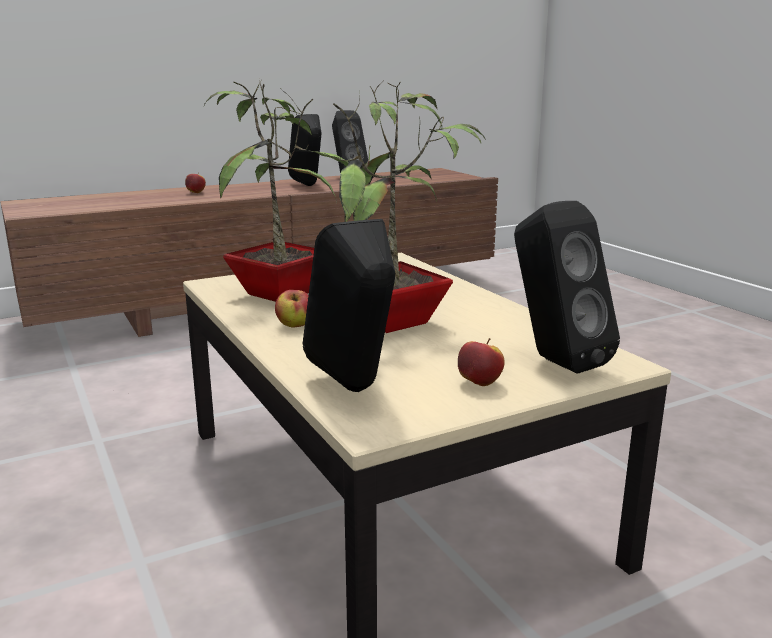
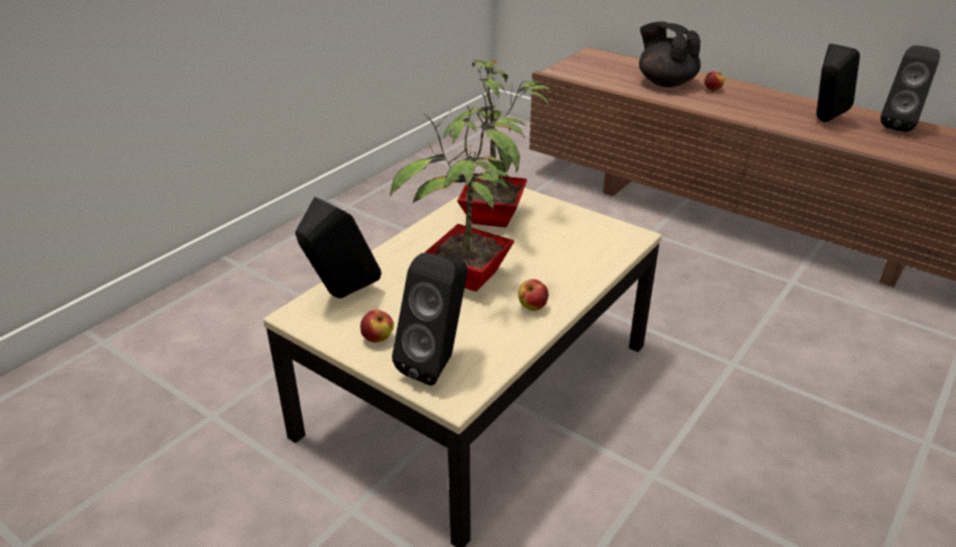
camera: 65 degrees right, 15 degrees up
(149, 198) = (665, 83): none -> black teapot
(295, 326) = (432, 244): apple -> apple (532, 307)

